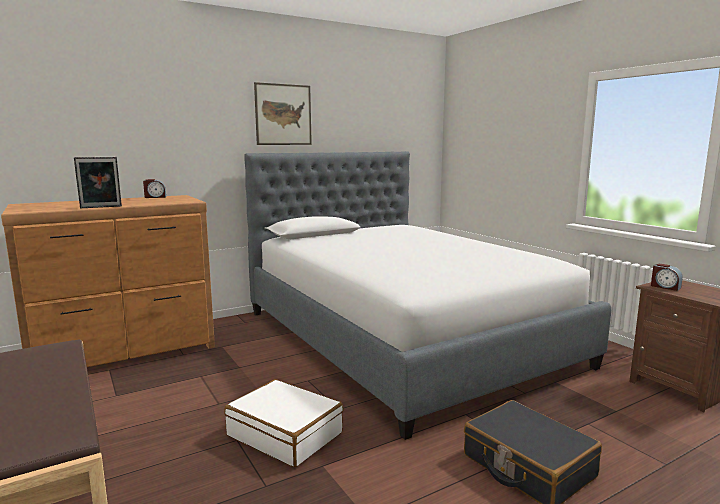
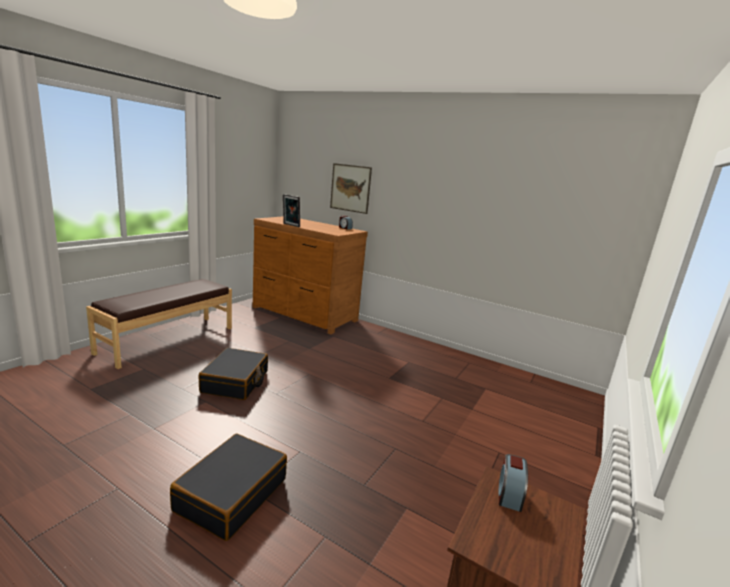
camera: 60 degrees right, 5 degrees up
(283, 114) = (451, 181): picture -> picture (350, 188)
(285, 434) = (235, 382): white suitcase -> black suitcase
(403, 337) = (421, 399): bed -> none

